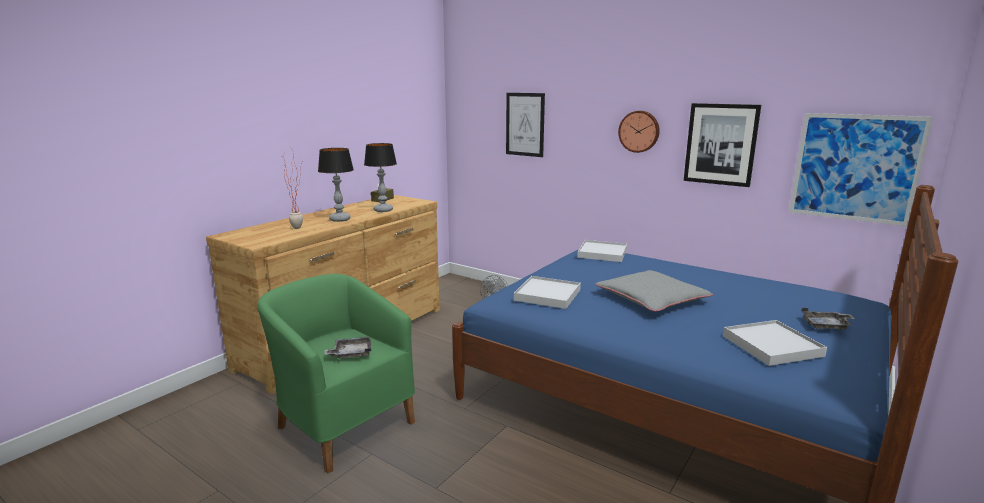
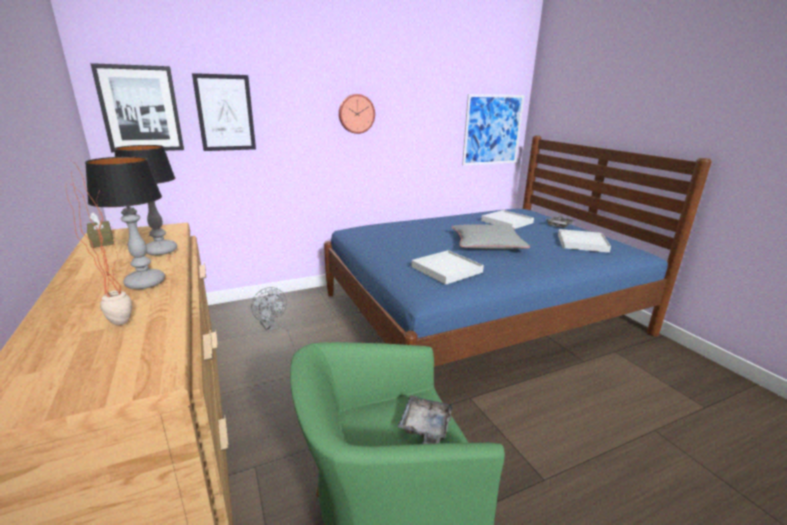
camera: 60 degrees left, 5 degrees up
(602, 253) = (377, 228): white tray -> white tray (507, 222)
(720, 144) = (419, 120): picture -> picture (140, 109)

